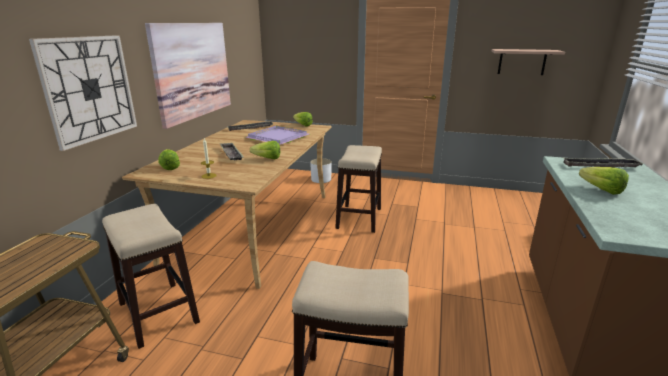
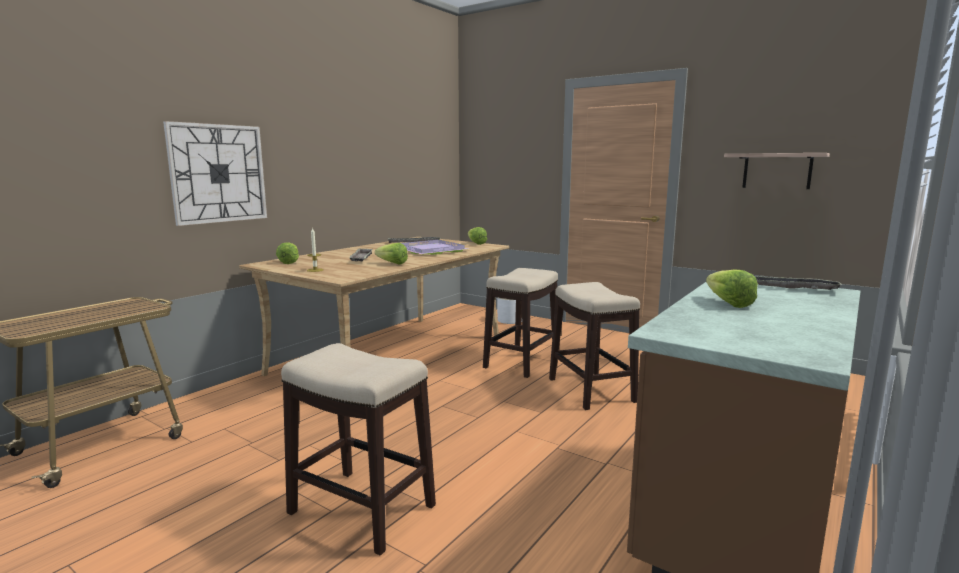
camera: 20 degrees right, 10 degrees down
(158, 313) = (236, 409): stool -> stool (591, 390)
(193, 71) = (351, 172): picture -> none

